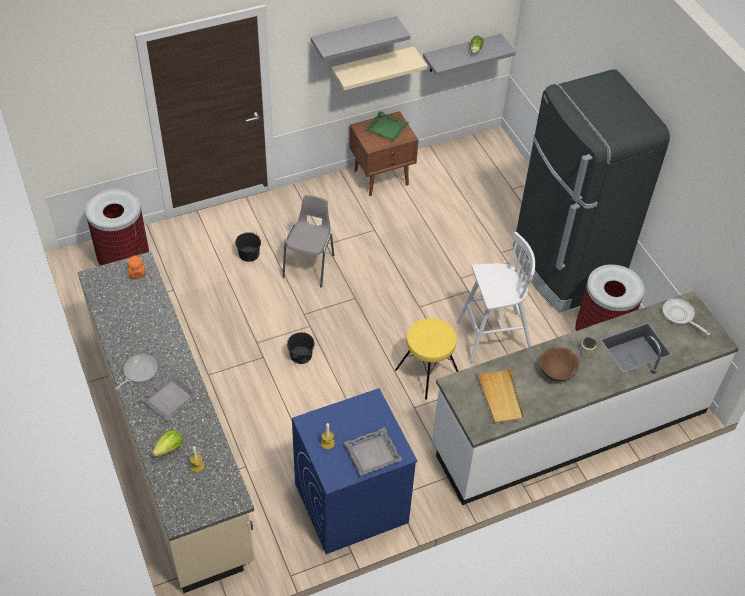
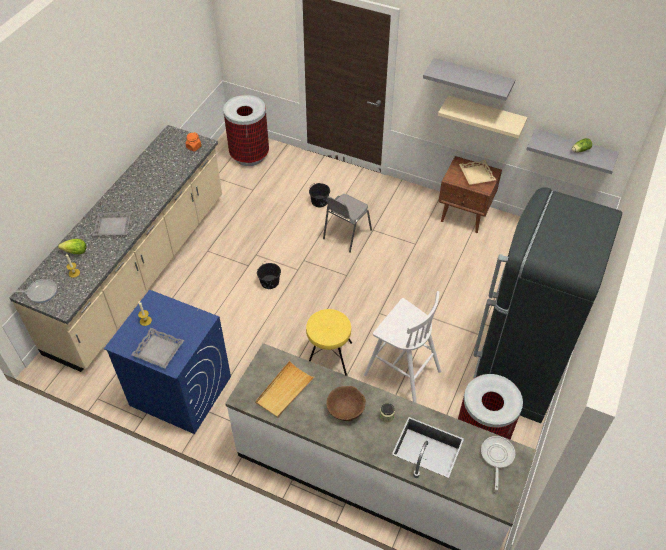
camera: 50 degrees right, 0 degrees up
(139, 371) = (120, 199): frying pan -> frying pan (41, 292)
(310, 265) = (346, 235): grey chair -> grey chair turned 150 degrees clockwise
(386, 129) = (476, 175): green tray -> beige tray

